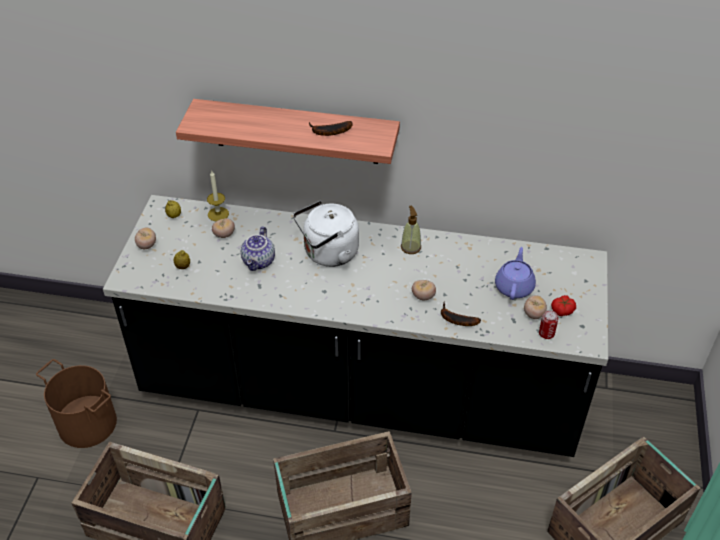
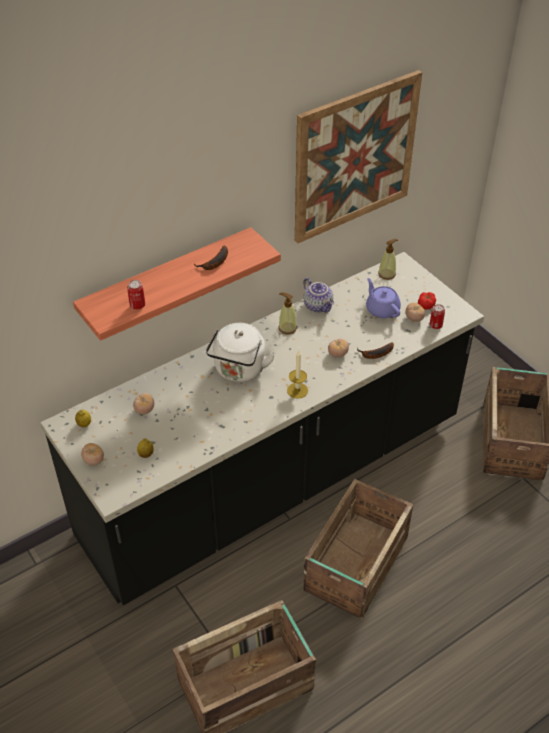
camera: 45 degrees left, 0 degrees up
(88, 422) = (99, 667): brown bucket -> none
(218, 214) = (118, 399): candle -> candle (297, 390)
(229, 128) = (137, 305): none -> can
(259, 262) = (198, 410): teapot -> teapot (318, 306)
(548, 106) = (355, 157): none -> picture
(561, 260) = (387, 274): none -> soap dispenser

